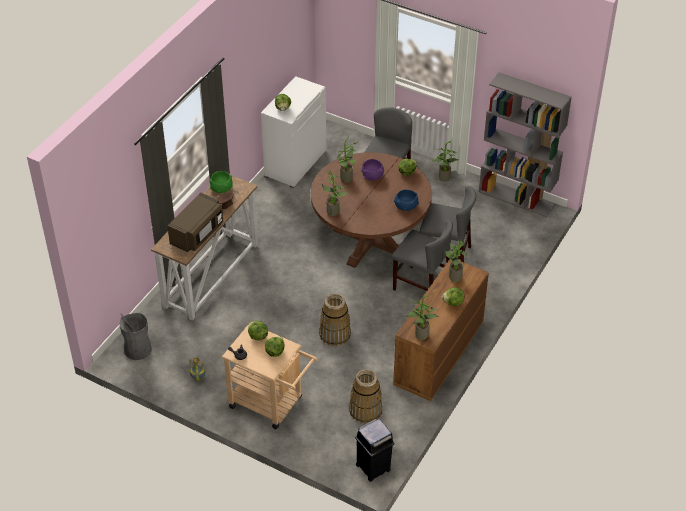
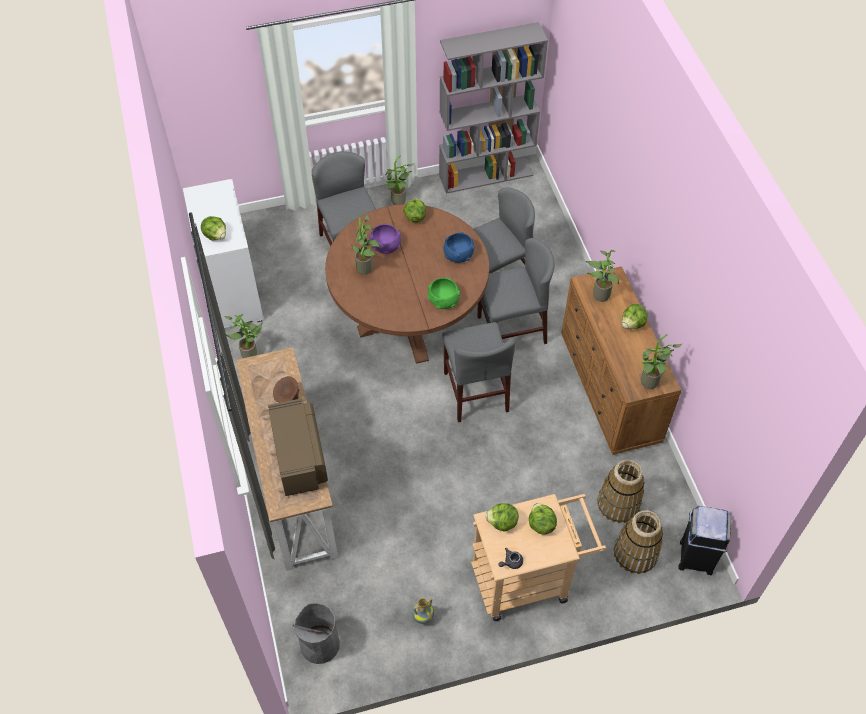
camera: 45 degrees left, 10 degrees up
(221, 187) = (257, 379): green bowl -> green bowl (444, 299)
(334, 211) = (398, 314): potted plant -> potted plant (250, 353)
(334, 334) = (495, 448): basket -> basket (635, 553)
(360, 300) = (475, 391): none -> grey chair

